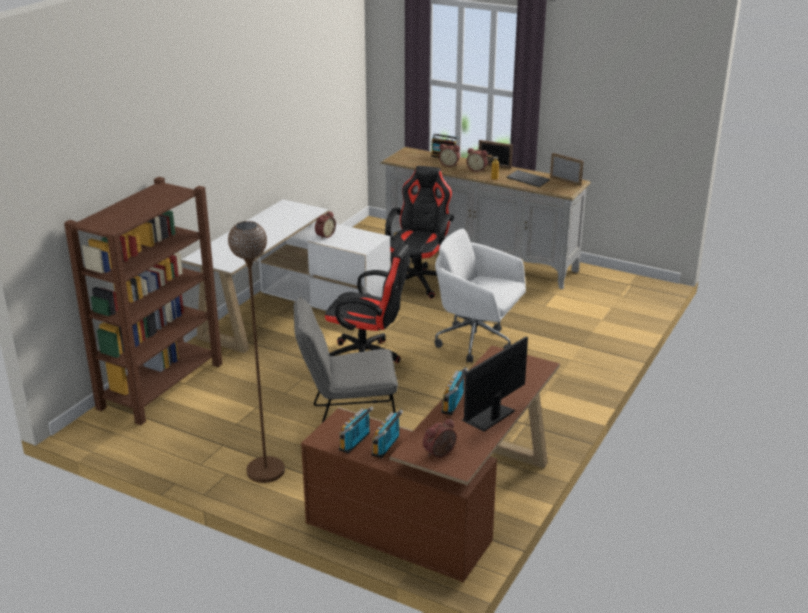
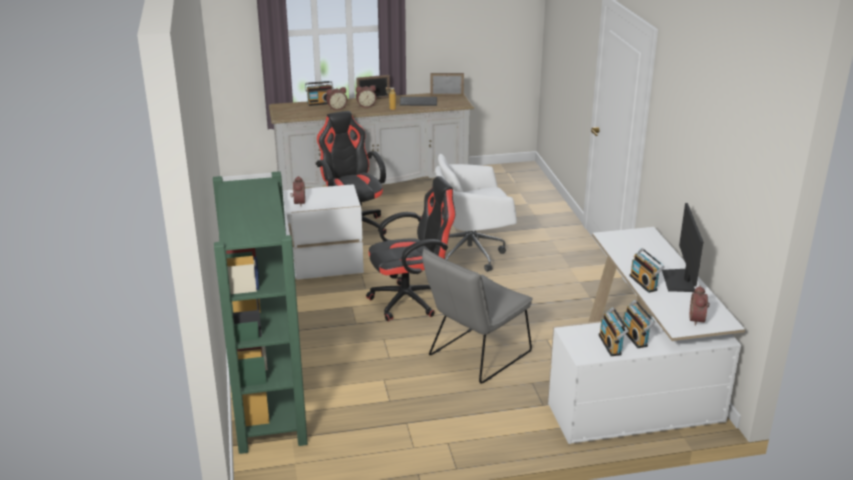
camera: 40 degrees left, 0 degrees up
(161, 385) = (268, 403): brown bookcase -> green bookcase
(266, 471) = (474, 423): brown floor lamp -> none
(444, 509) = (636, 381): brown desk -> white desk

